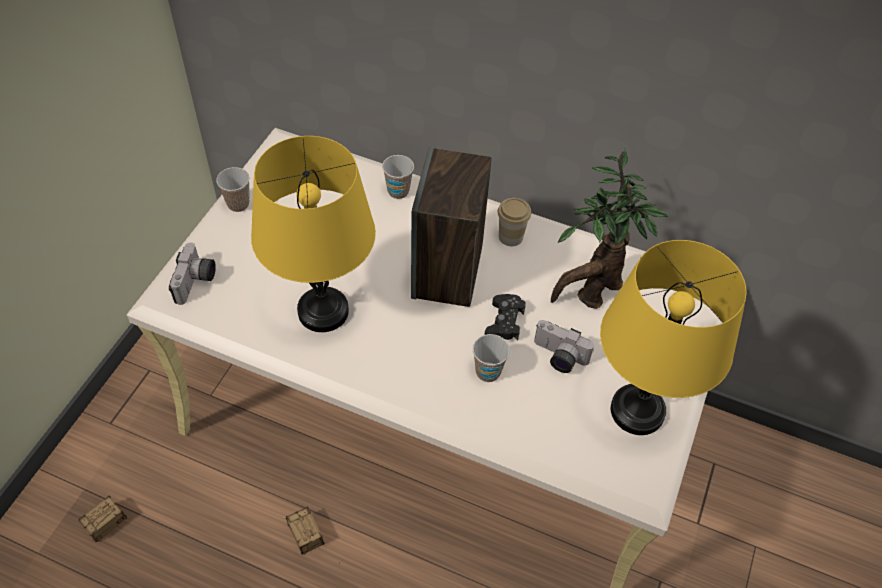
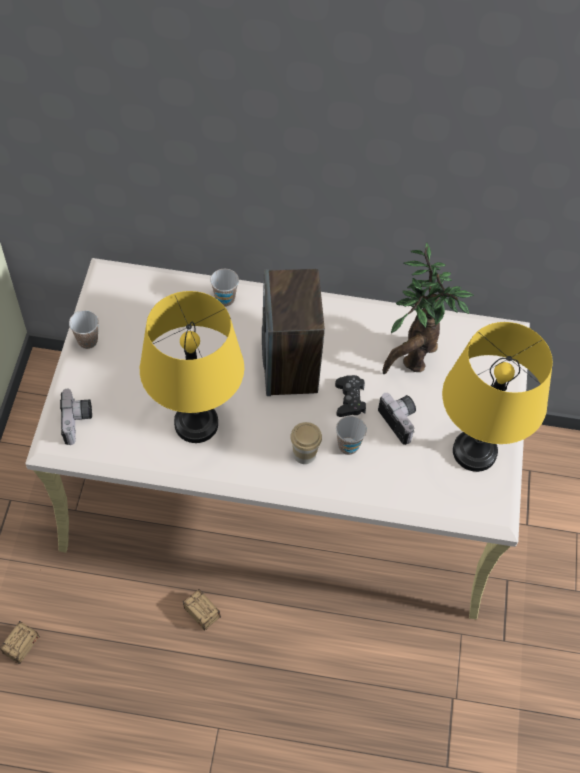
camera: 15 degrees left, 5 degrees up
(510, 237) = (333, 322): cup -> cup (304, 454)
(558, 357) = (401, 421): camera -> camera turned 135 degrees counterclockwise

